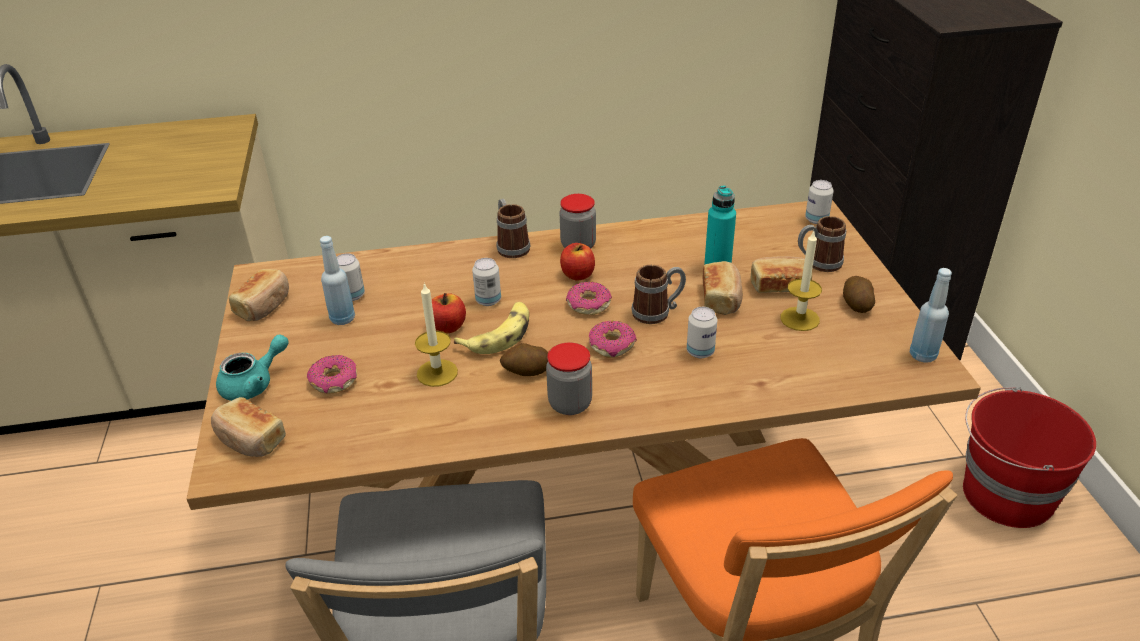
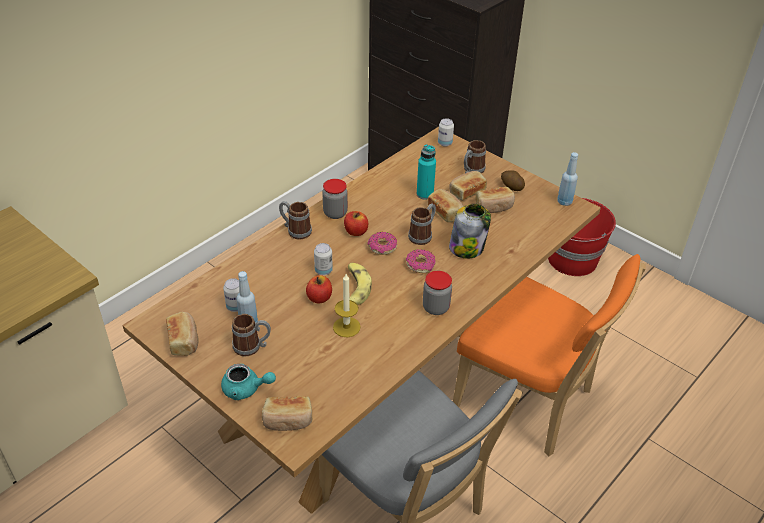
camera: 40 degrees left, 5 degrees up
(254, 384) = (246, 389): turquoise teapot -> turquoise teapot turned 90 degrees clockwise
(316, 344) = (252, 346): none -> mug
(334, 381) = (293, 362): donut -> none
(526, 372) = (394, 302): potato -> none
(700, 352) = (467, 247): can -> jar
(799, 319) = (494, 207): candle -> bread

